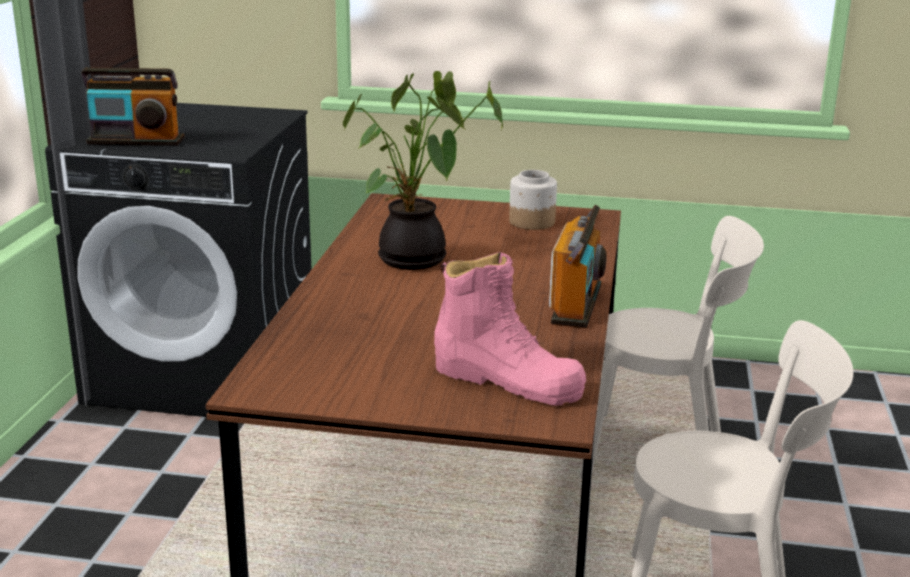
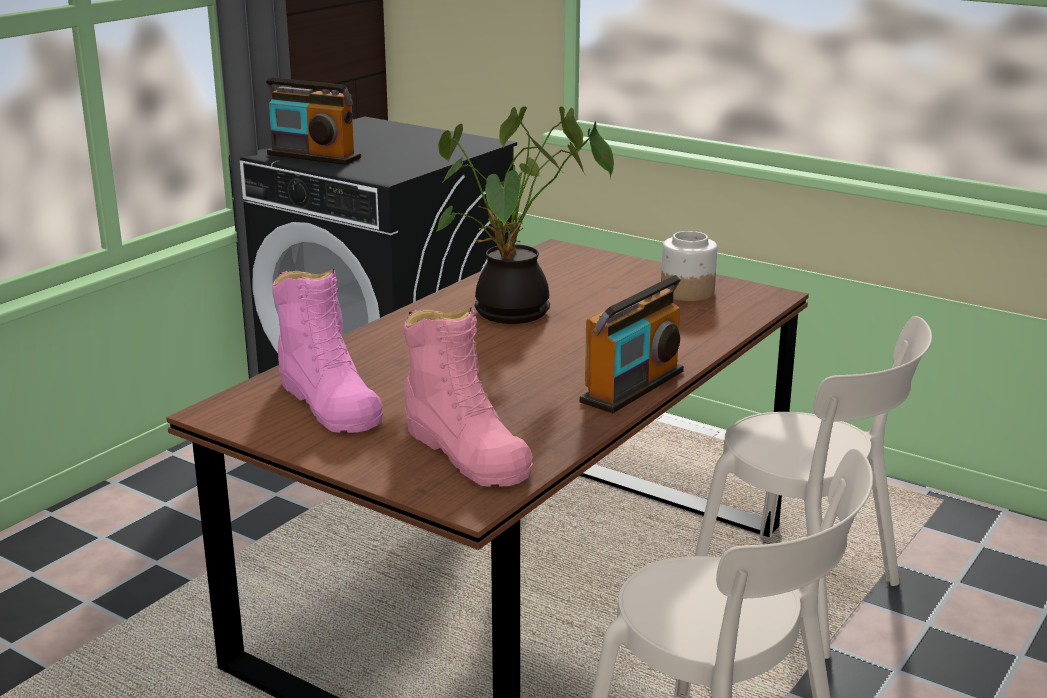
camera: 25 degrees right, 0 degrees up
(344, 362) = (329, 402): none -> pink boot

